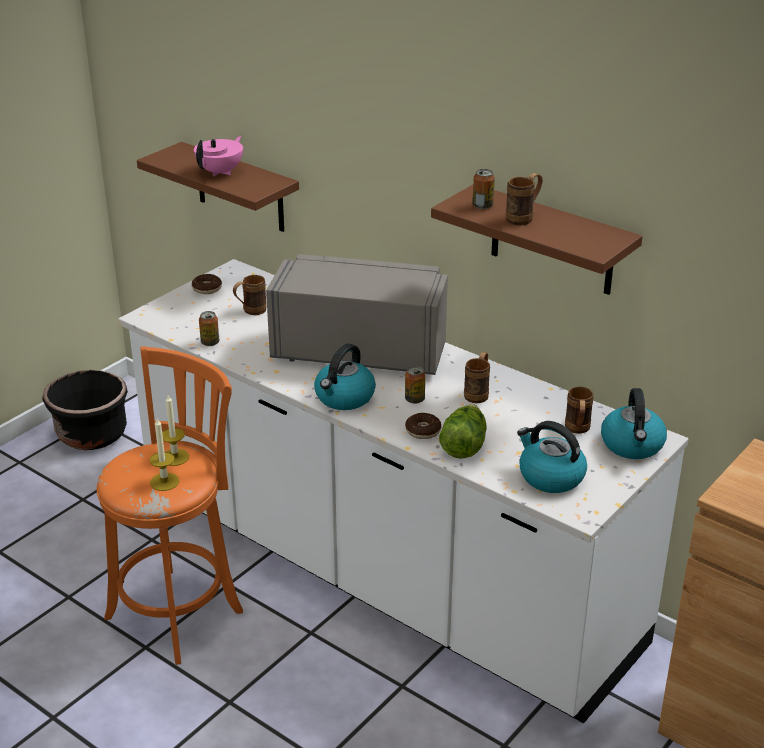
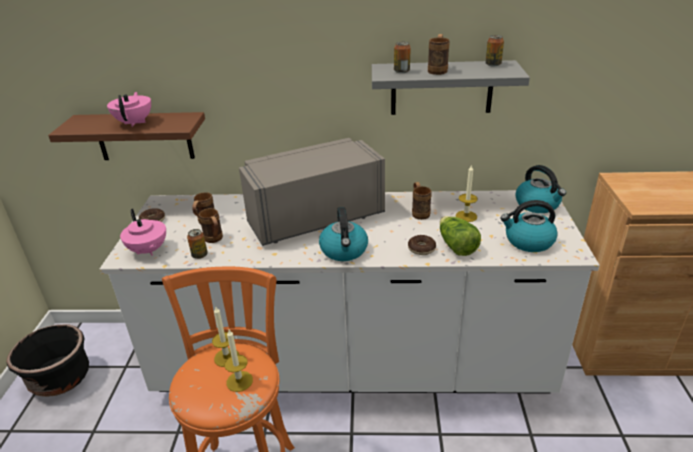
camera: 35 degrees left, 0 degrees up
(172, 318) = (148, 251): none -> pink teapot
(414, 399) = (389, 232): can -> can (493, 64)
(524, 420) = (466, 216): none -> candle
(552, 241) = (441, 88): brown shelf -> grey shelf
(577, 430) = (500, 209): brown mug -> brown mug (215, 240)

